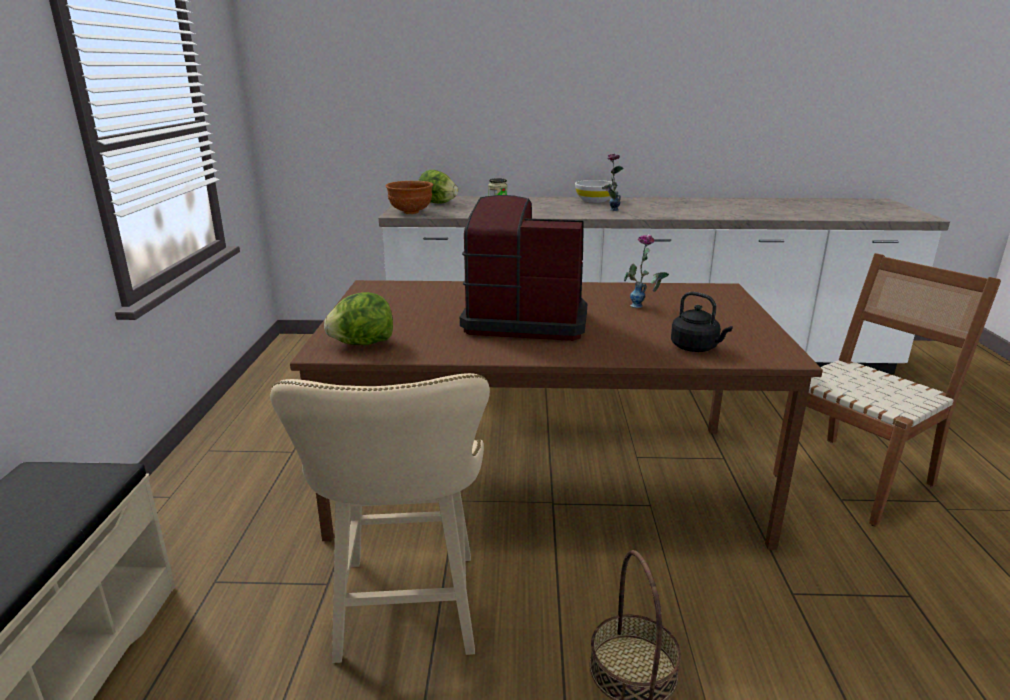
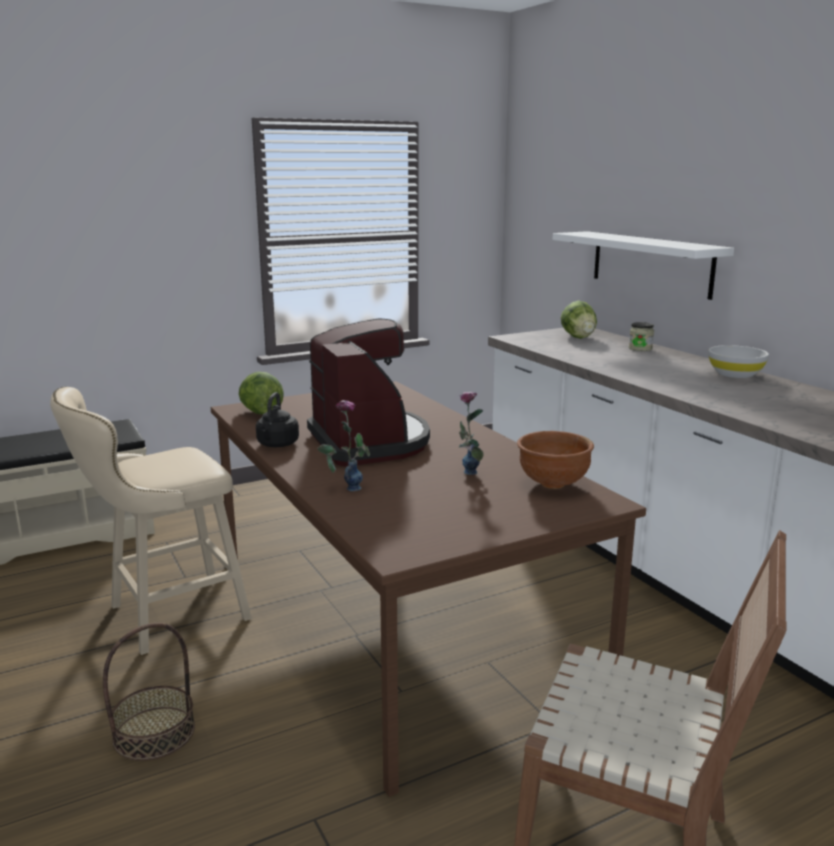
camera: 60 degrees right, 5 degrees down
(410, 212) = (523, 338): brown bowl -> brown bowl (552, 484)
(471, 129) = (650, 263): none -> white shelf
(610, 211) = (694, 386): vase -> vase (344, 488)
(696, 348) = (376, 512): black kettle -> black kettle (277, 445)

